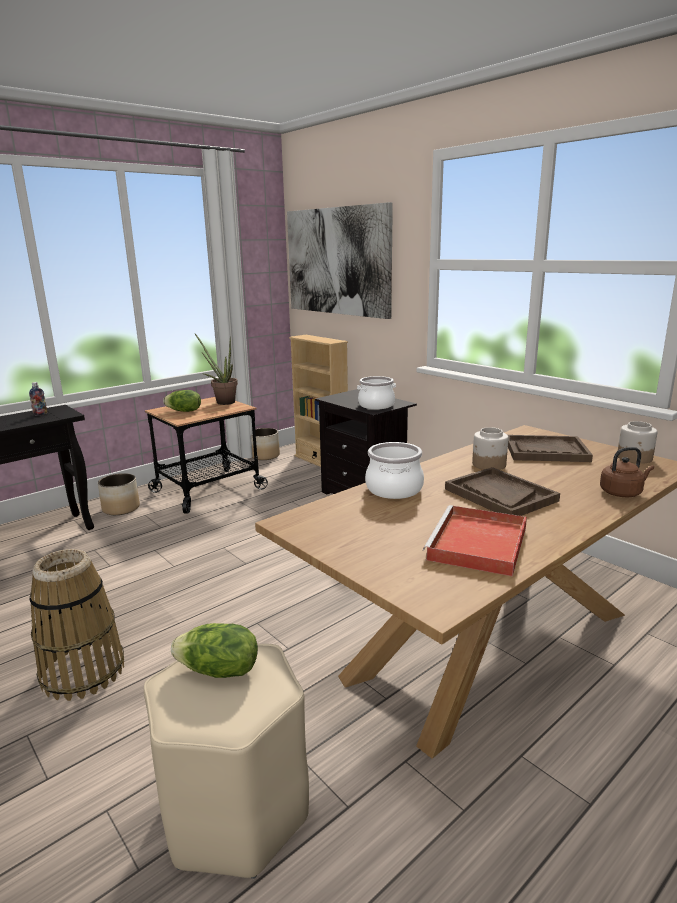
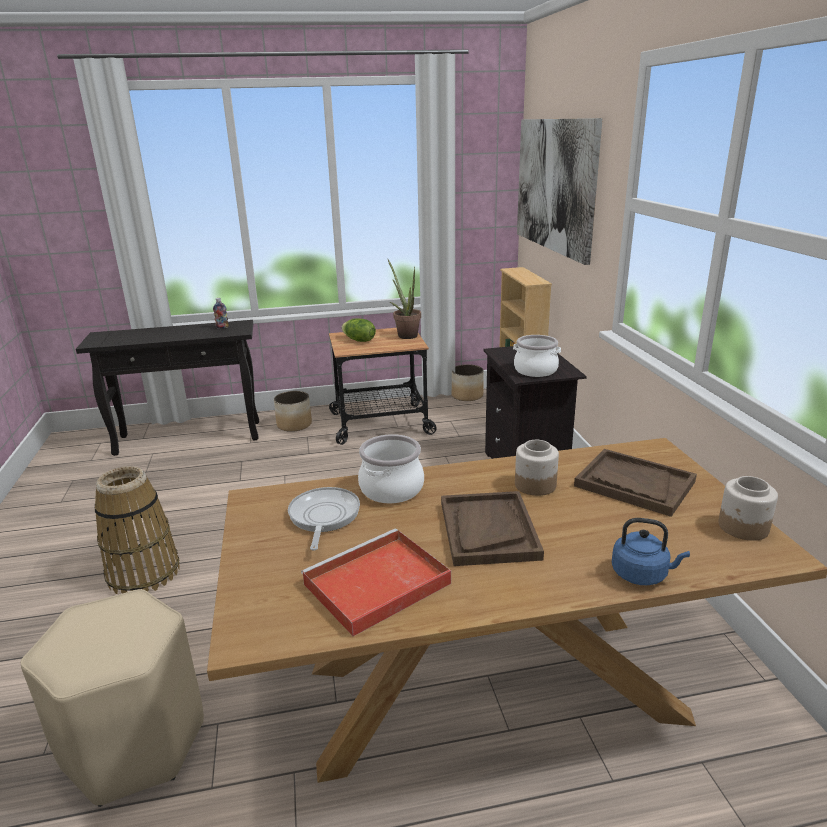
camera: 30 degrees right, 5 degrees up
(219, 671) = (114, 621): lettuce -> none
(370, 518) = (323, 517): none -> frying pan
(622, 493) = (642, 574): brown kettle -> blue kettle

